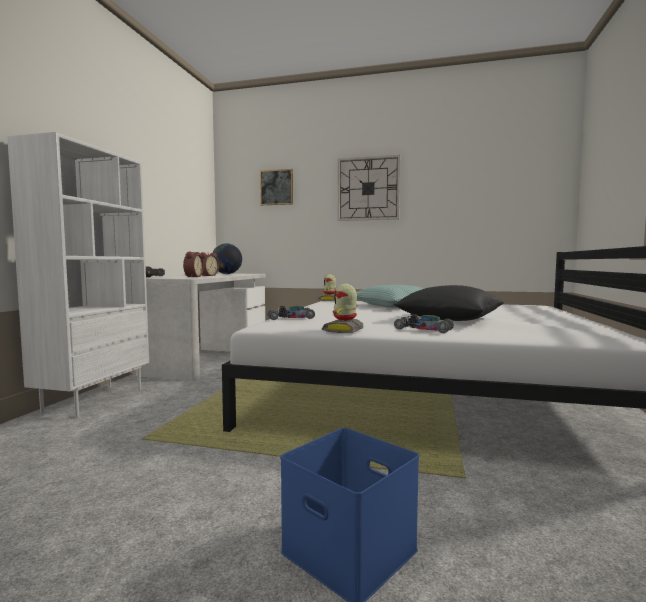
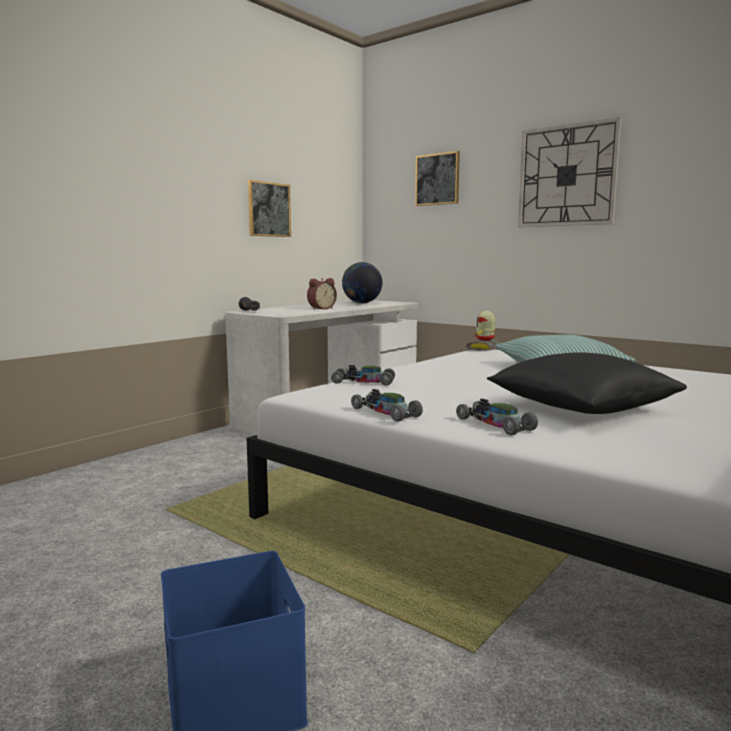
camera: 25 degrees right, 5 degrees up
(94, 399) = (166, 452): white bookcase -> none
(158, 199) = (269, 209): none -> picture
(192, 277) = (294, 311): alarm clock -> none
(344, 330) = (385, 412): toy robot -> toy car

